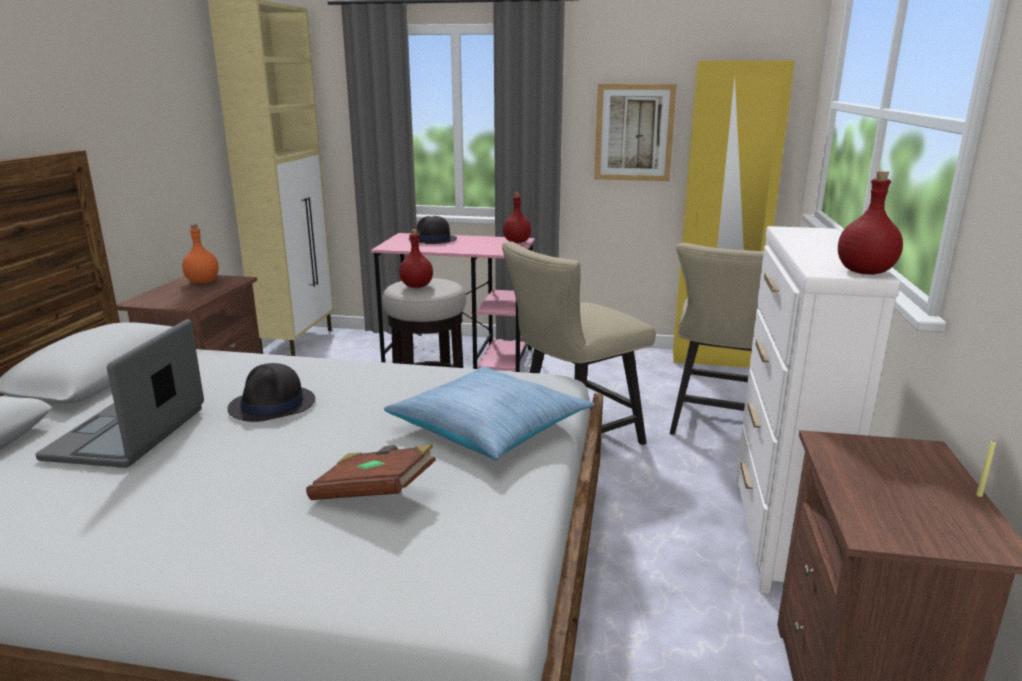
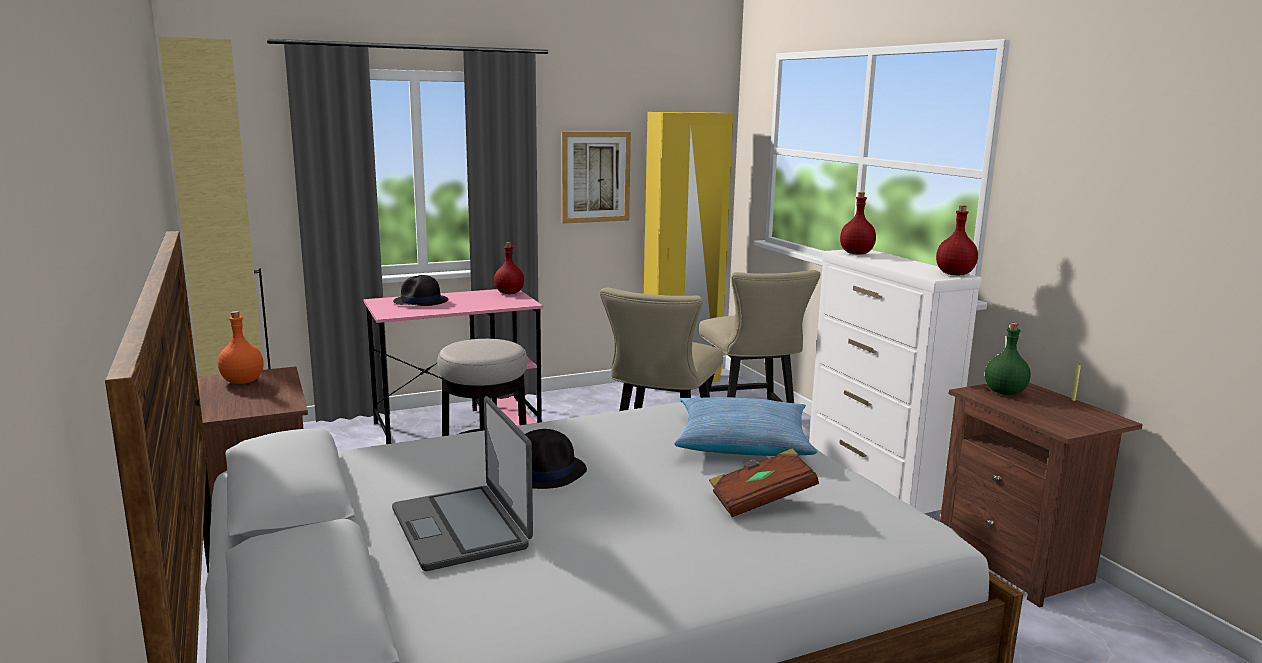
camera: 35 degrees left, 5 degrees down
(416, 286) = (478, 348): red bottle -> red bottle (855, 253)
(876, 454) = (1004, 392): none -> green bottle

